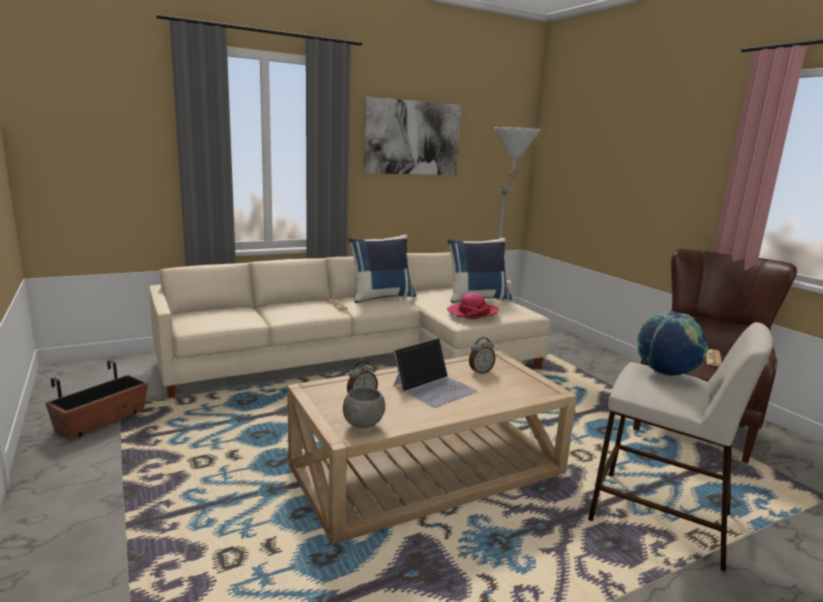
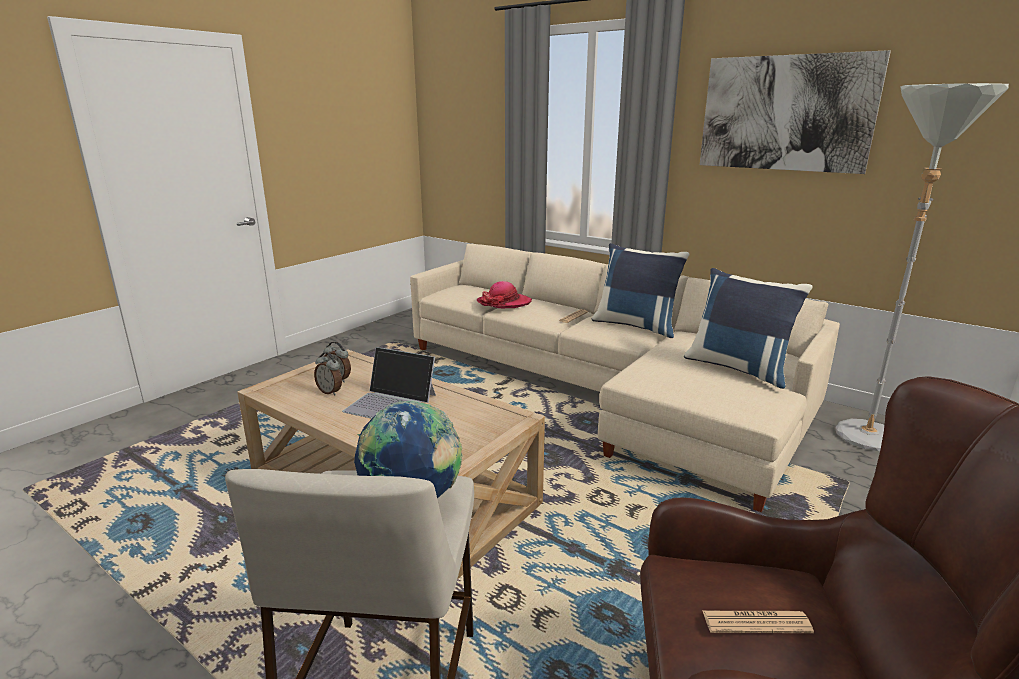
camera: 65 degrees right, 5 degrees up
(101, 421) = (369, 345): planter -> none
(364, 425) = (285, 391): grey bowl -> none
(472, 312) = (666, 376): hat -> hat (504, 303)
(480, 371) = (461, 417): alarm clock -> alarm clock (330, 392)

